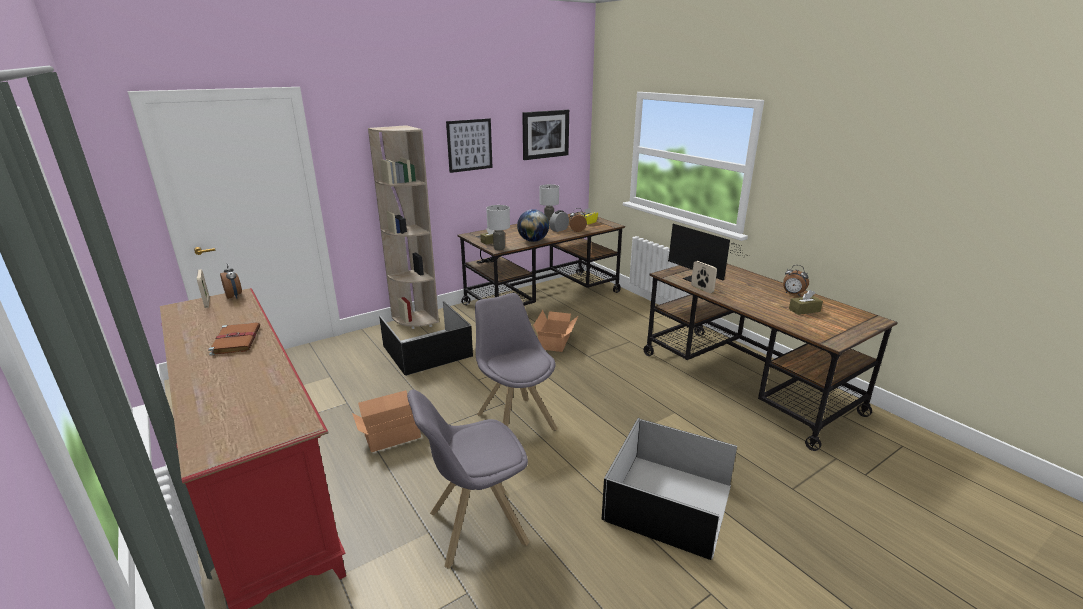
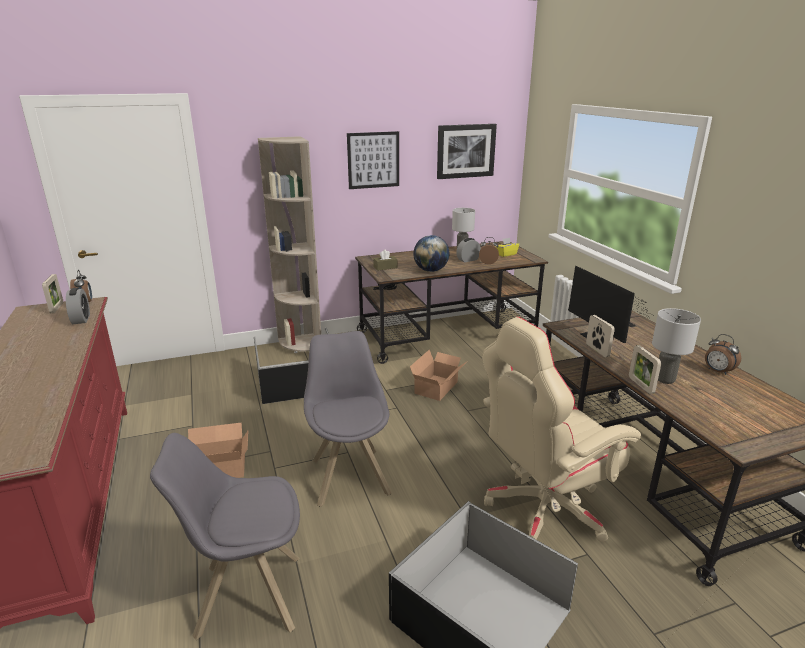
camera: 15 degrees right, 0 degrees up
(236, 340) = (50, 351): brown book -> none
(243, 310) = (81, 319): none -> alarm clock
(499, 249) = (388, 277): white table lamp -> white table lamp (666, 380)
(682, 419) = (545, 508): none -> beige office chair
(746, 310) = (641, 385): none -> picture frame
(804, 310) = (722, 396): brown tissue box -> none

